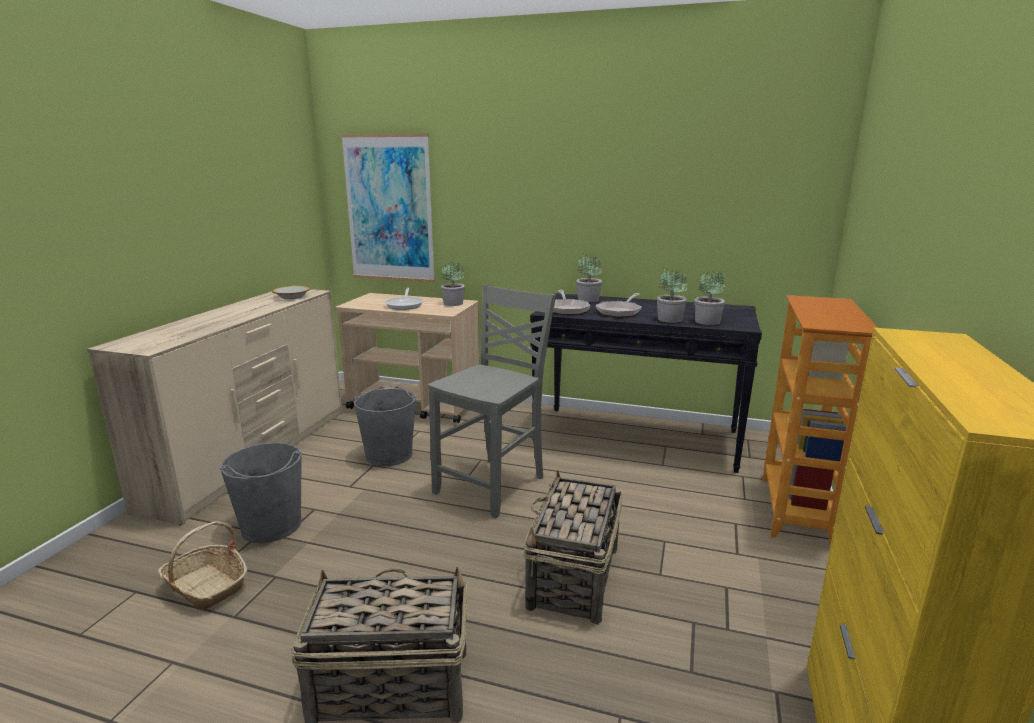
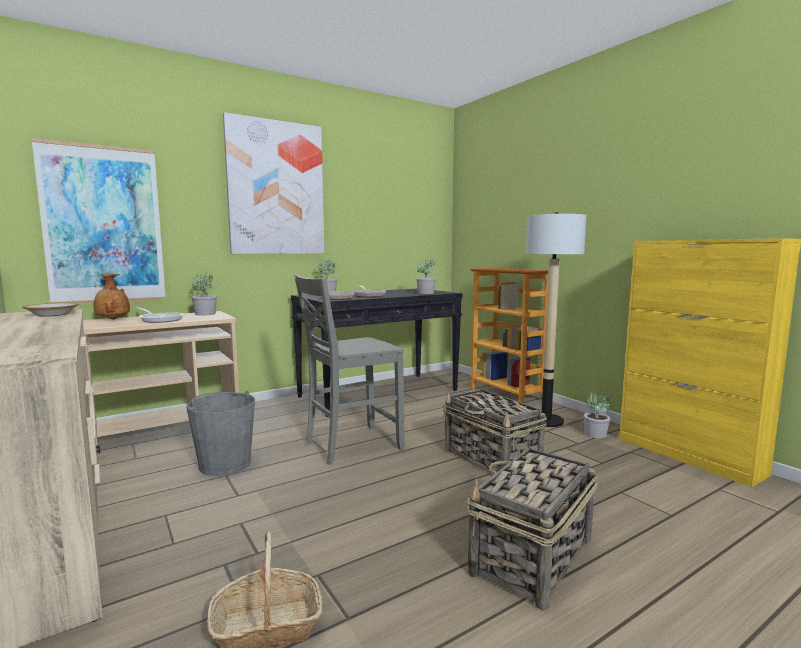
camera: 50 degrees left, 10 degrees down
(271, 526) = (225, 554): grey bucket -> none
(383, 297) = (112, 319): none -> brown vase
(493, 485) = (351, 445): grey chair -> grey chair turned 105 degrees counterclockwise
(549, 164) = (276, 188): none -> picture
(669, 319) = (406, 294): potted plant -> potted plant (595, 434)
(760, 575) = (546, 421): none -> floor lamp

